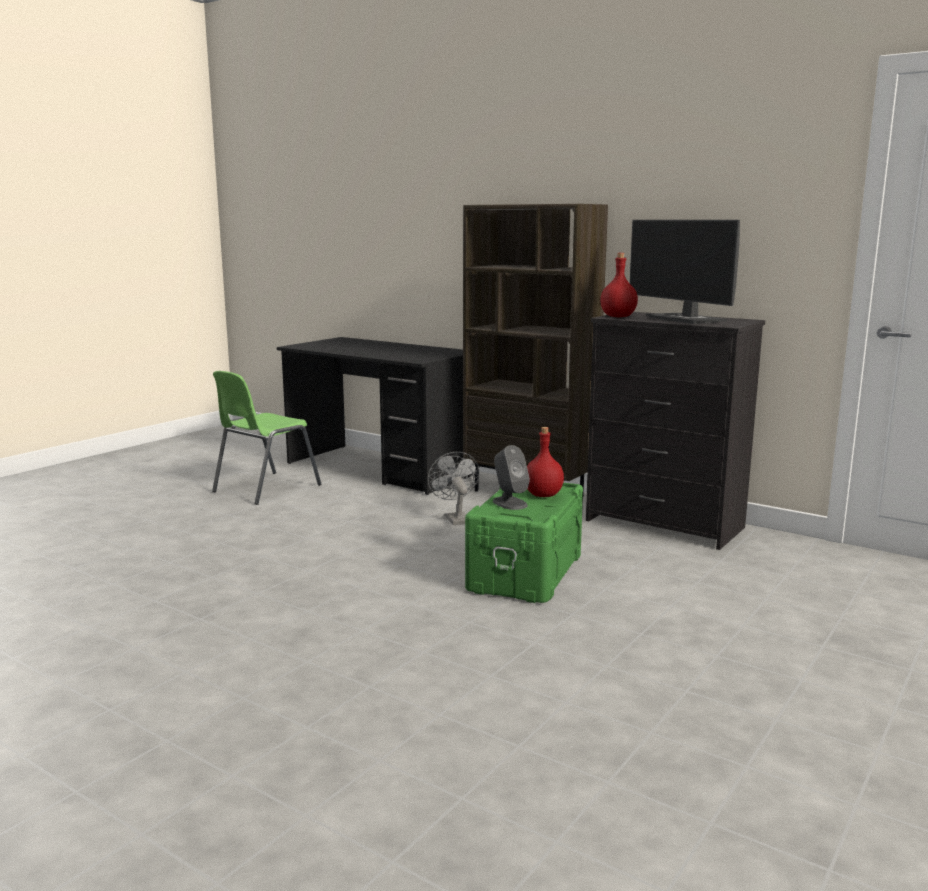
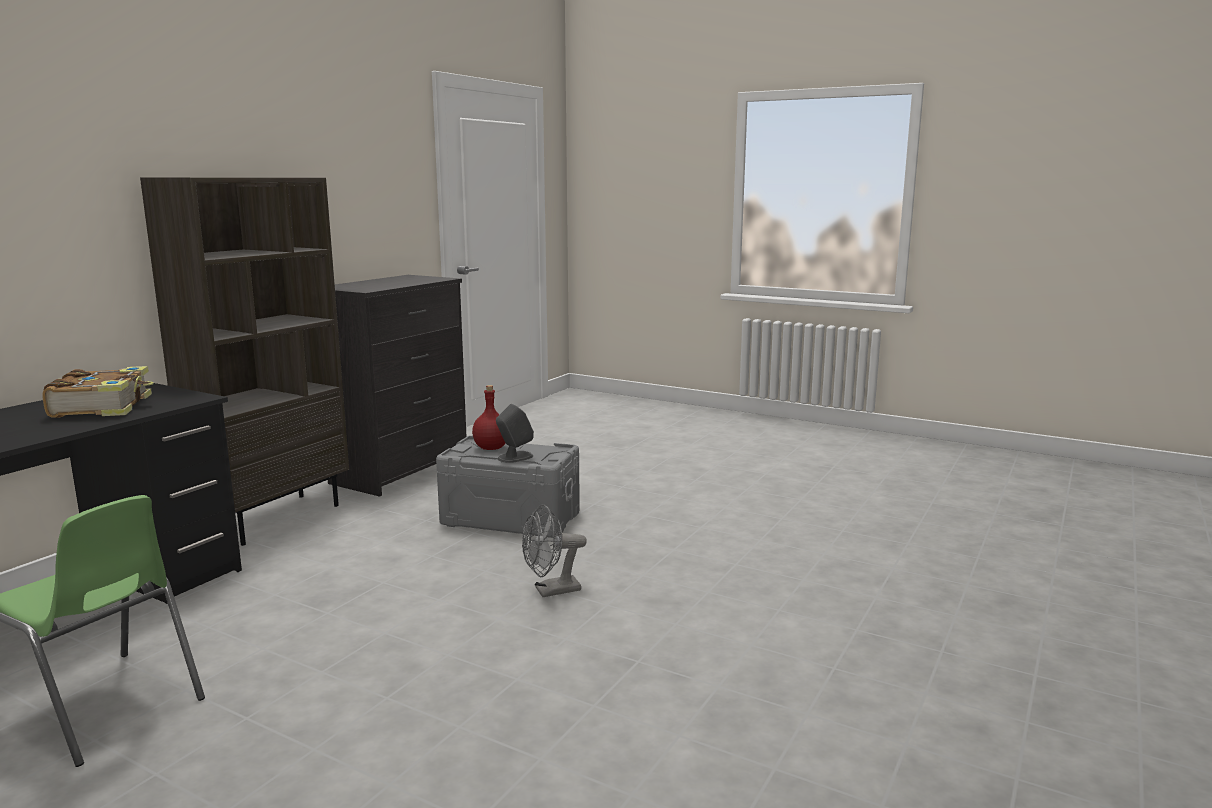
camera: 95 degrees left, 0 degrees up
(403, 352) = (104, 407): none -> book
(455, 518) = (345, 552): grey fan -> grey fan (551, 591)
(527, 572) = (511, 518): green storage box -> grey storage box
(617, 317) = (364, 289): red bottle -> none
(686, 319) = (397, 281): monitor -> none

